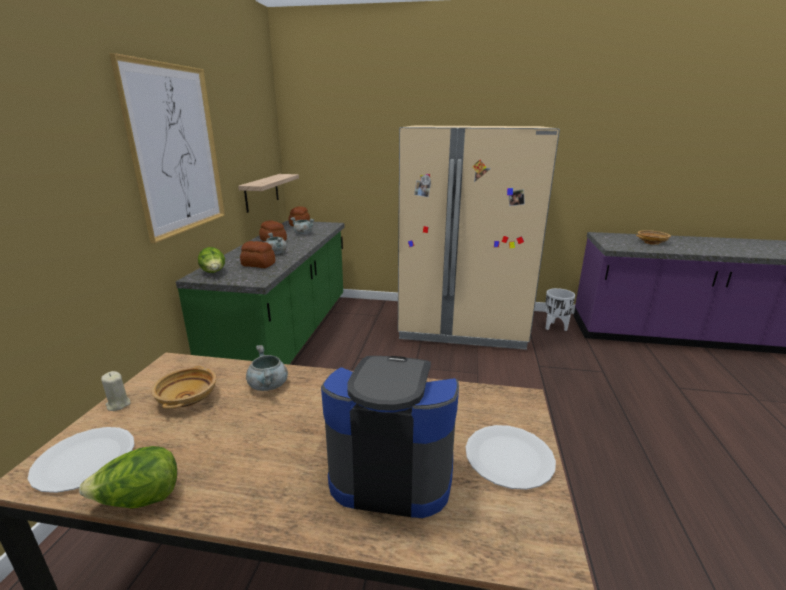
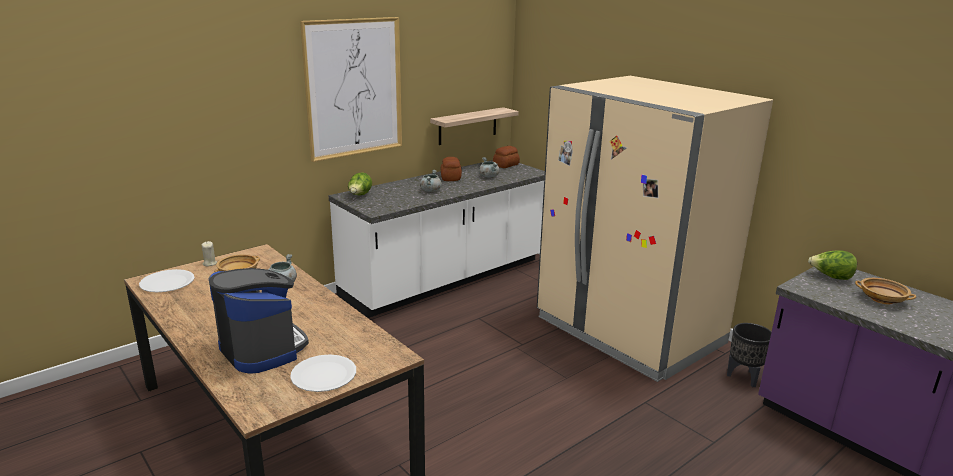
camera: 40 degrees right, 0 degrees up
(139, 500) = (162, 307): lettuce -> lettuce (831, 277)
(258, 265) = (399, 197): bread -> none
(287, 338) = (446, 278): green counter -> white counter
(555, 327) = (744, 378): white planter -> black planter

